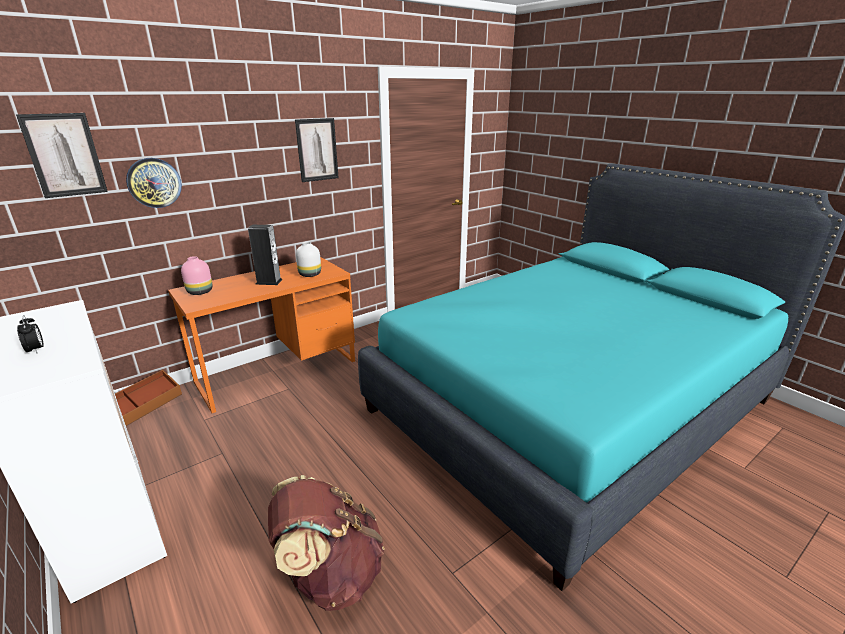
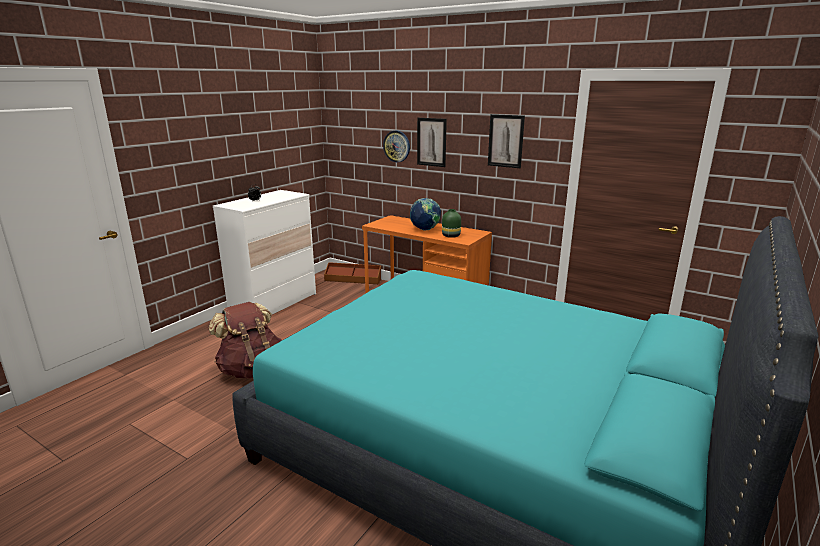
camera: 70 degrees right, 5 degrees down
(64, 155) = (363, 123): picture -> picture (431, 142)
(199, 292) = (392, 221): pink vase -> none
(269, 282) = (425, 230): speaker -> globe
(310, 275) = (450, 236): white vase -> green vase

